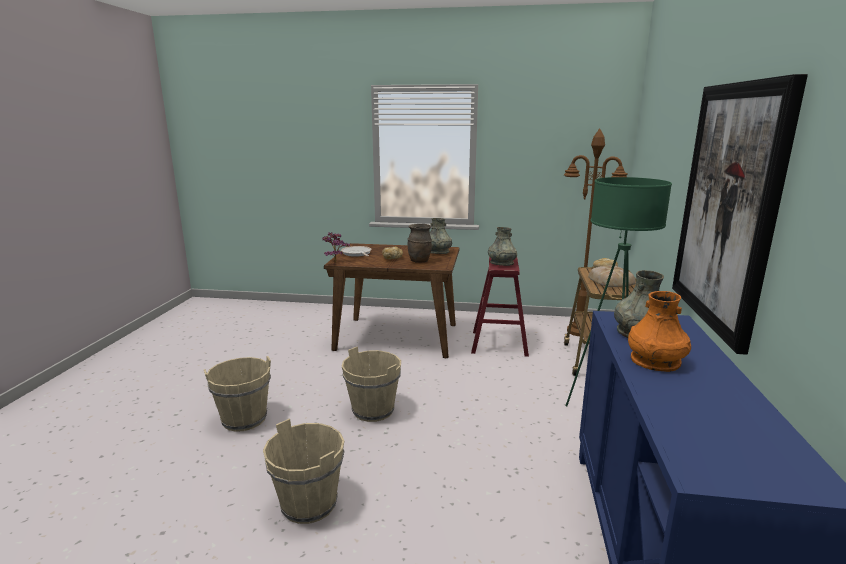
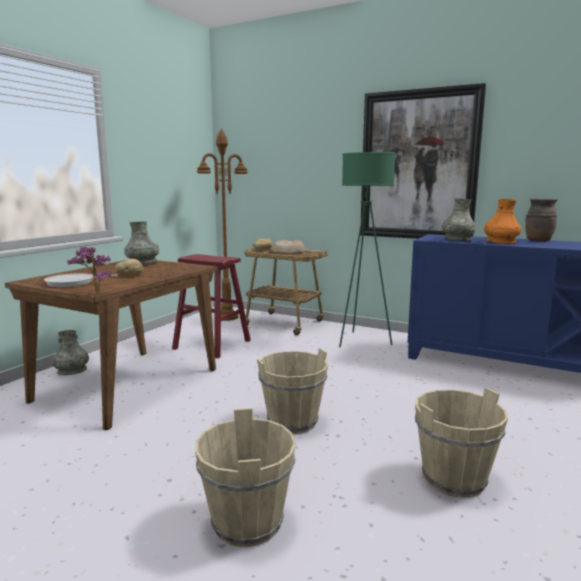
camera: 70 degrees left, 5 degrees down
(419, 261) = (164, 269): brown vase -> brown vase (538, 241)
(501, 263) = (212, 258): grey vase -> grey vase (72, 371)

